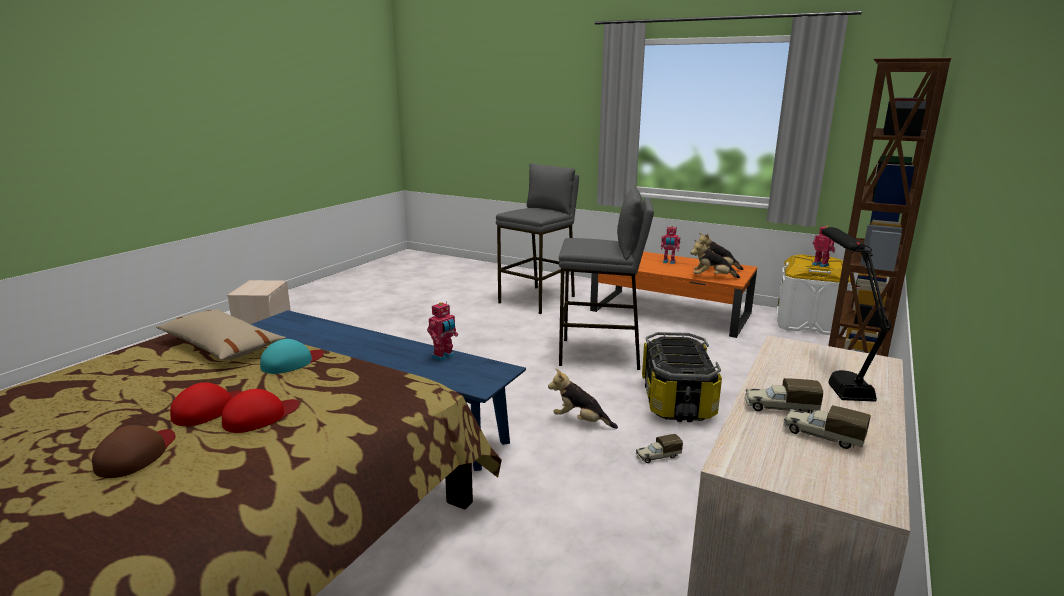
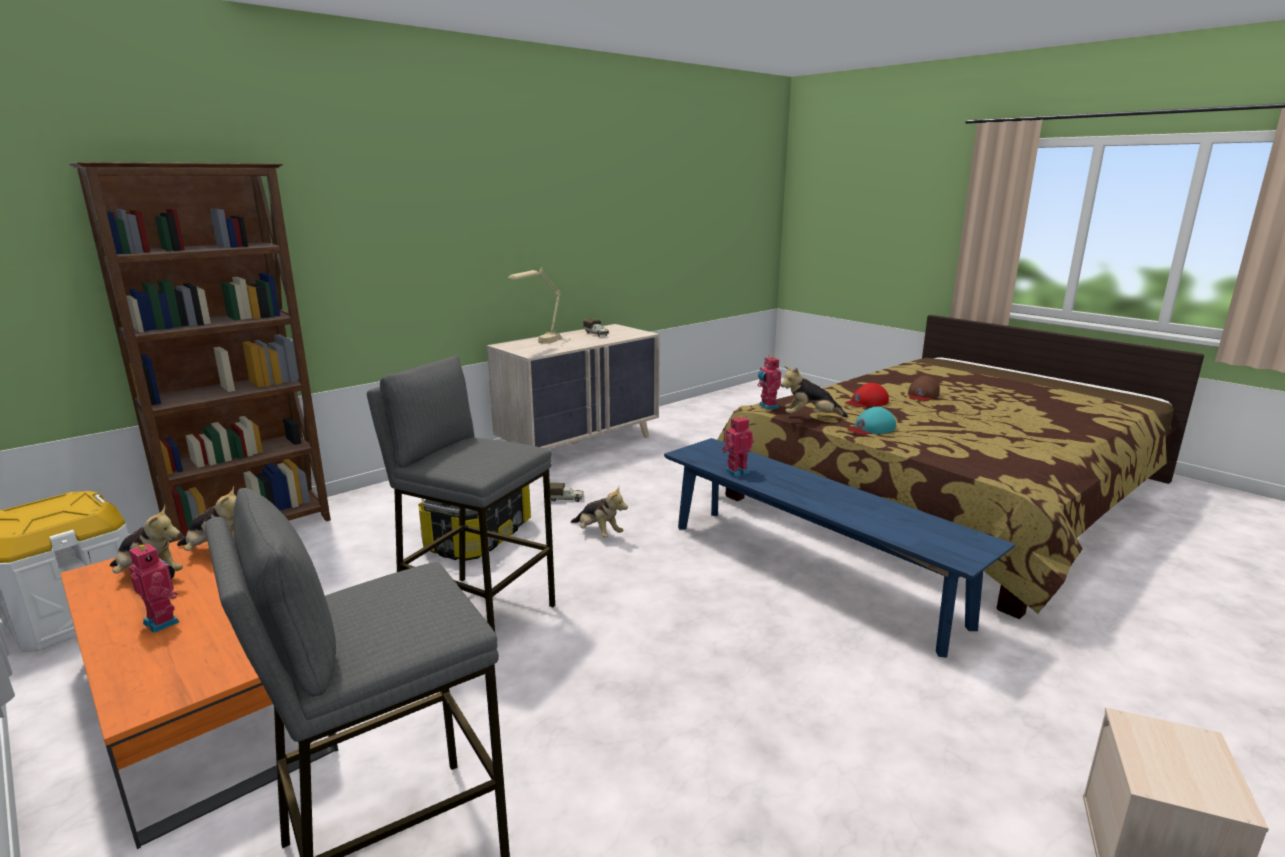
camera: 160 degrees left, 0 degrees up
(208, 409) = (905, 408): red cap -> none
(221, 346) = (953, 449): beige pillow -> none
(360, 370) = (810, 418): none -> plush toy
(779, 408) = (595, 339): toy truck -> none
(821, 264) = (67, 504): toy robot -> toy robot (767, 406)
(836, 374) = (539, 344): black table lamp -> beige table lamp

